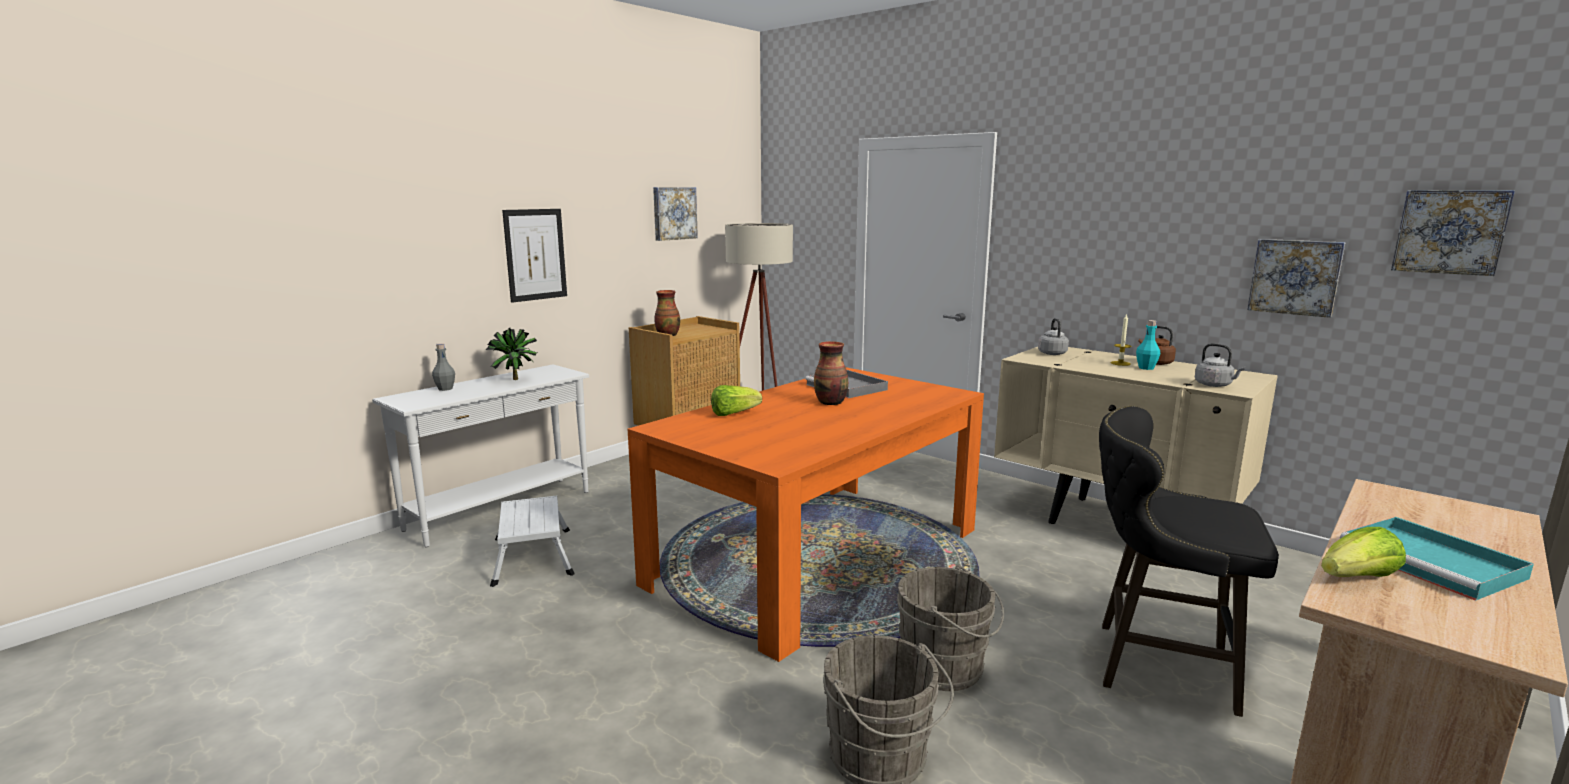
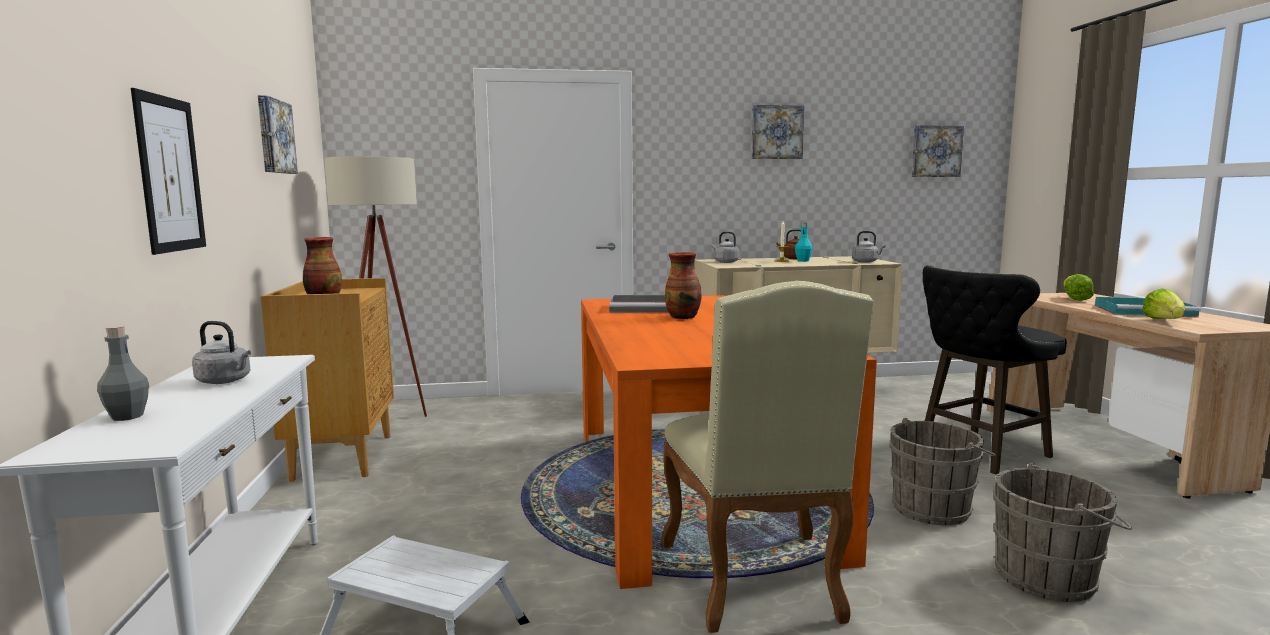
camera: 50 degrees left, 5 degrees down
(516, 380) = (226, 381): potted plant -> grey kettle
(698, 626) = (756, 583): none -> beige chair
(733, 414) = (652, 339): lettuce -> lettuce (1074, 299)
(1295, 277) = (862, 186): picture -> picture (776, 132)

